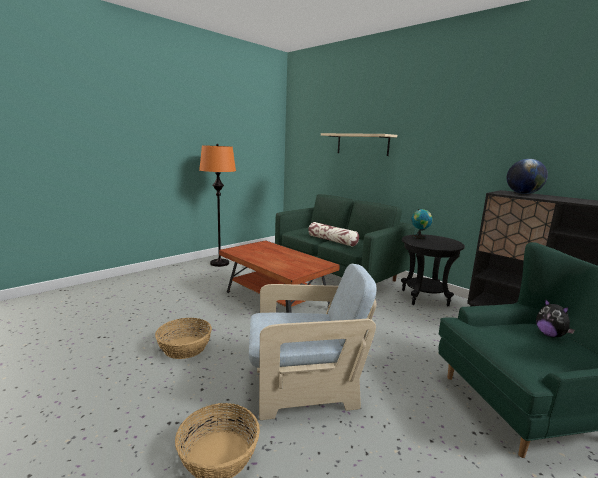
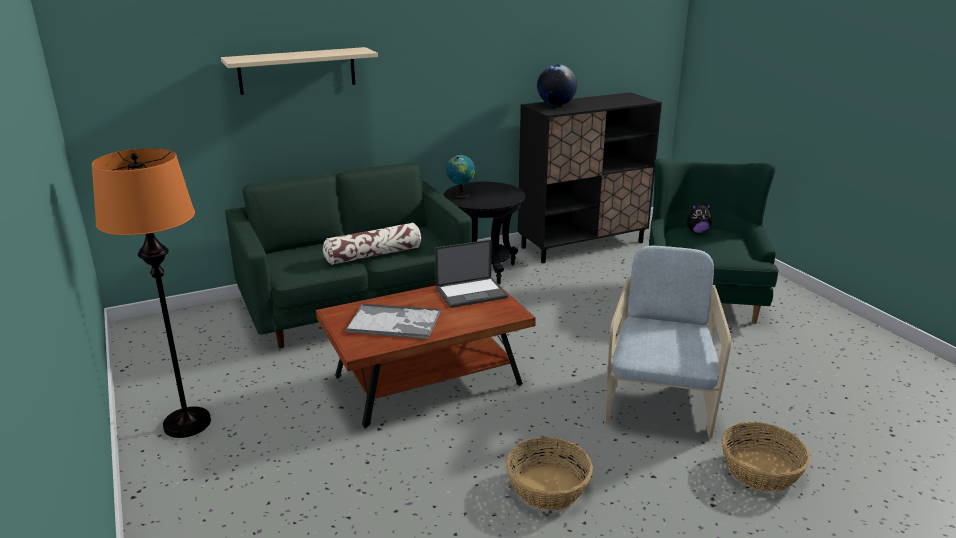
camera: 70 degrees left, 10 degrees up
(261, 252) = (395, 322): none -> tray
(310, 263) = (472, 292): none -> laptop

